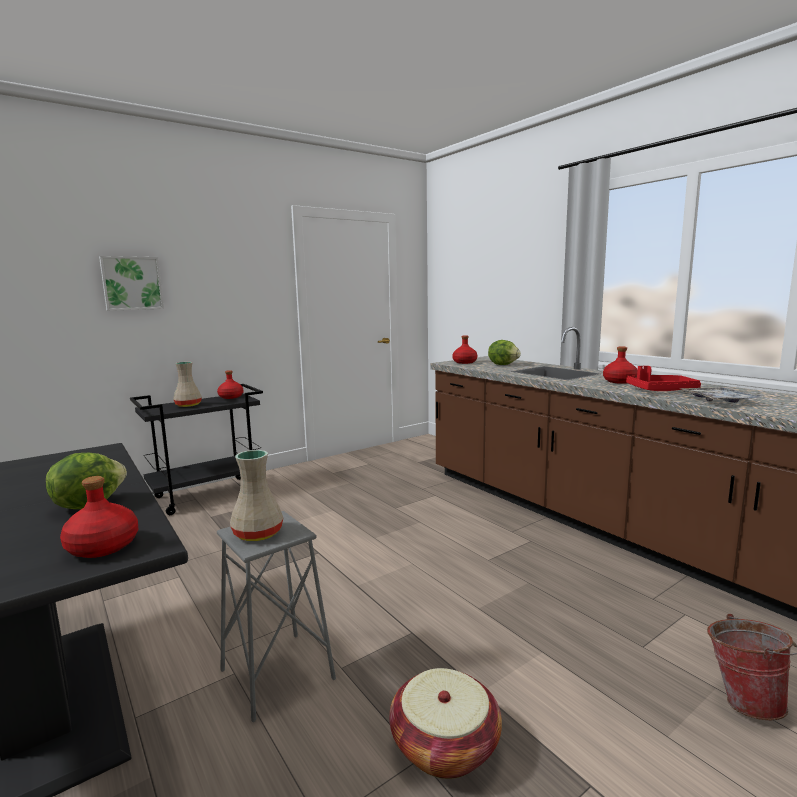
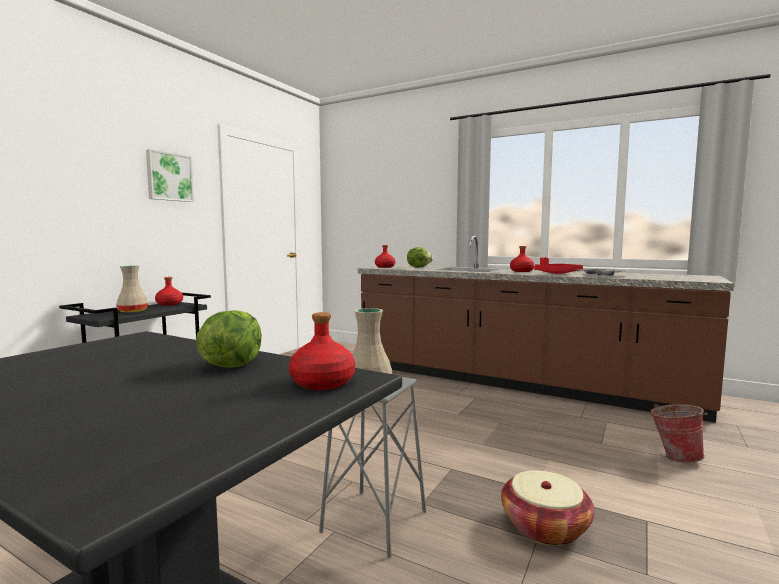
camera: 25 degrees left, 5 degrees down
(132, 283) = (64, 180): picture -> picture (169, 177)

